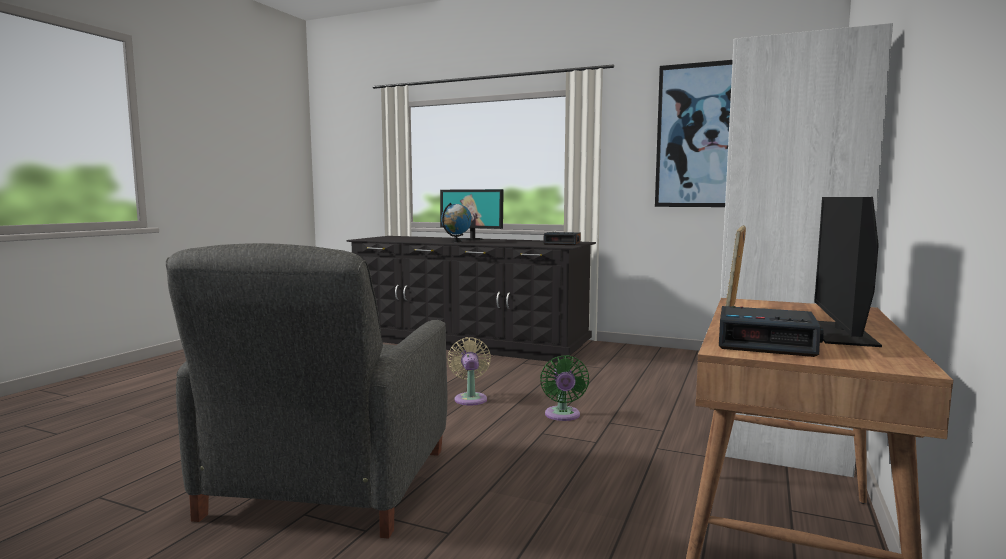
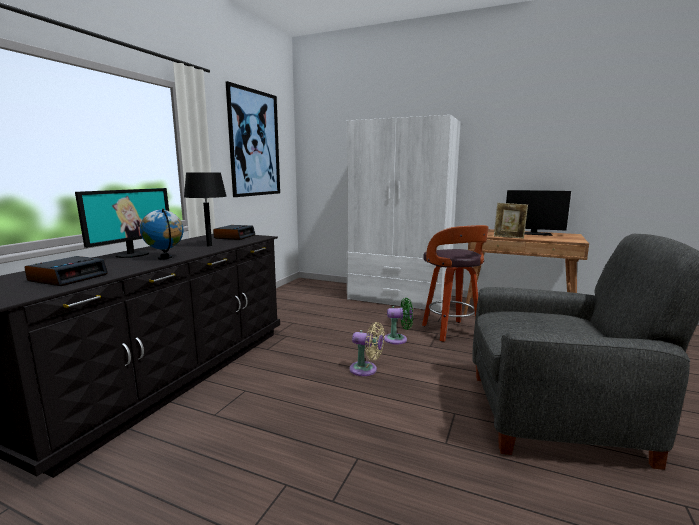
camera: 90 degrees left, 5 degrees up
(470, 398) = (366, 370): beige fan -> beige fan turned 150 degrees counterclockwise
(509, 243) = (209, 246): none -> black table lamp
(606, 454) = (452, 332): none -> stool
(766, 343) = (561, 238): alarm clock -> alarm clock (69, 277)

